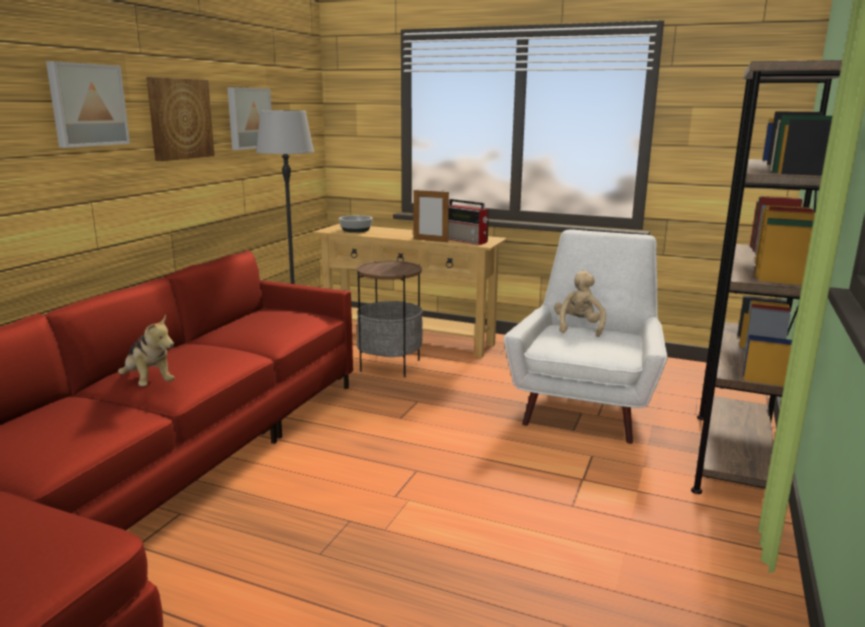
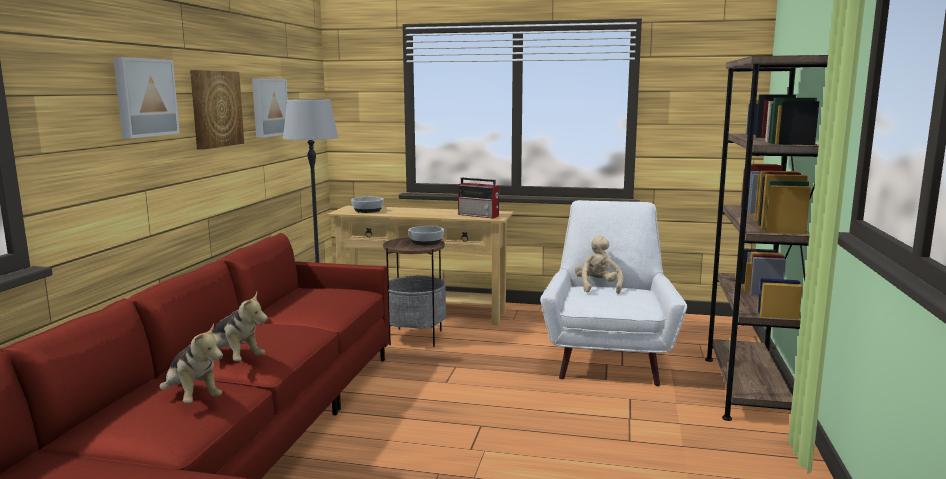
camera: 10 degrees left, 5 degrees down
(83, 422) = (192, 398): none -> plush toy
(402, 267) = (426, 242): none -> bowl
(430, 240) = (445, 217): picture frame -> none

